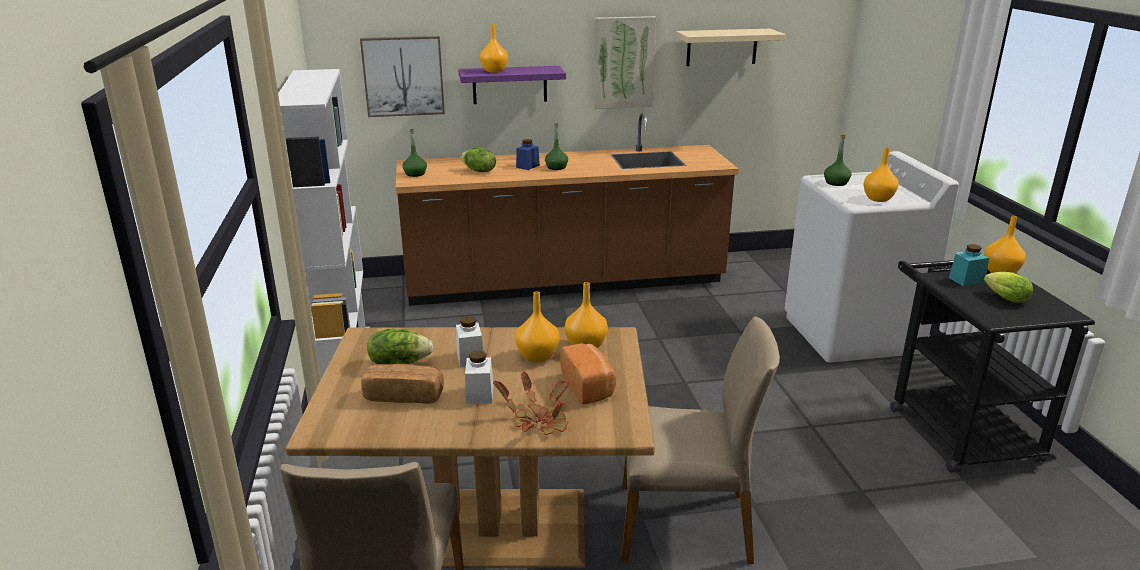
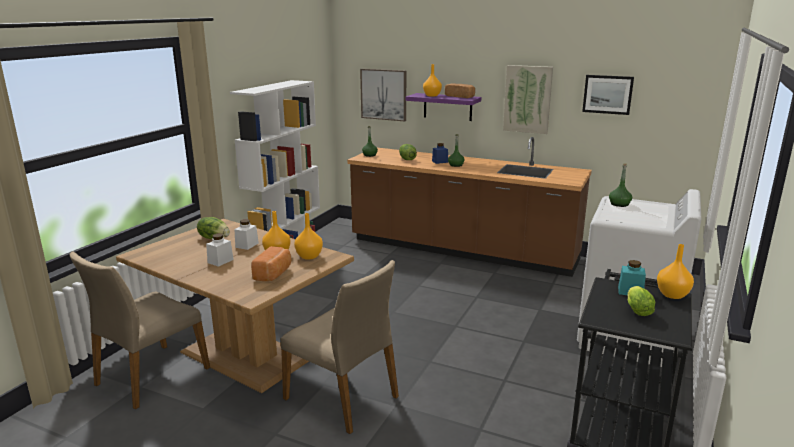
camera: 35 degrees right, 5 degrees down
(404, 395) = (191, 251): bread -> bread (460, 96)
(538, 421) = (222, 280): potted plant -> none
(722, 47) = (607, 94): beige shelf -> picture
(879, 199) = (630, 220): orange vase -> none

